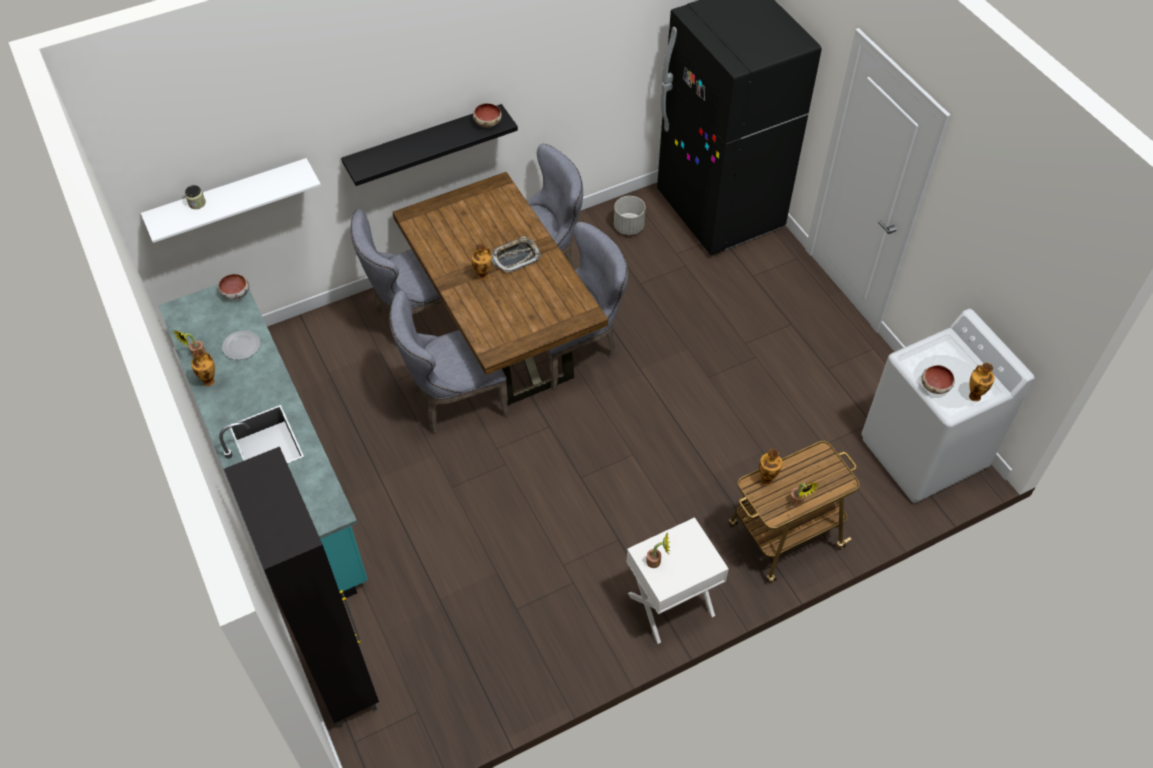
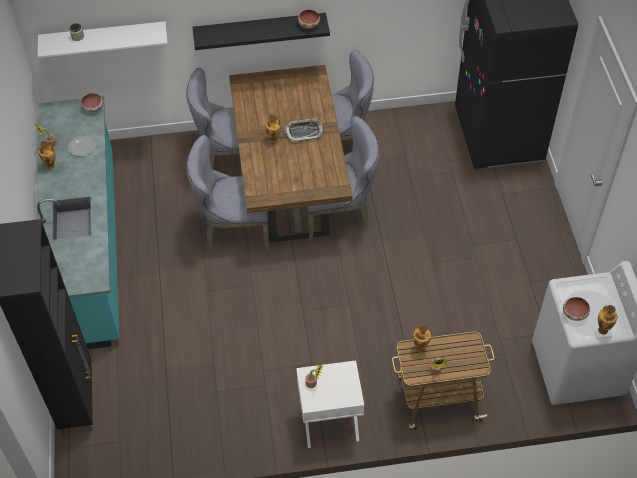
camera: 20 degrees right, 0 degrees up
(629, 227) = (420, 130): grey planter -> none

